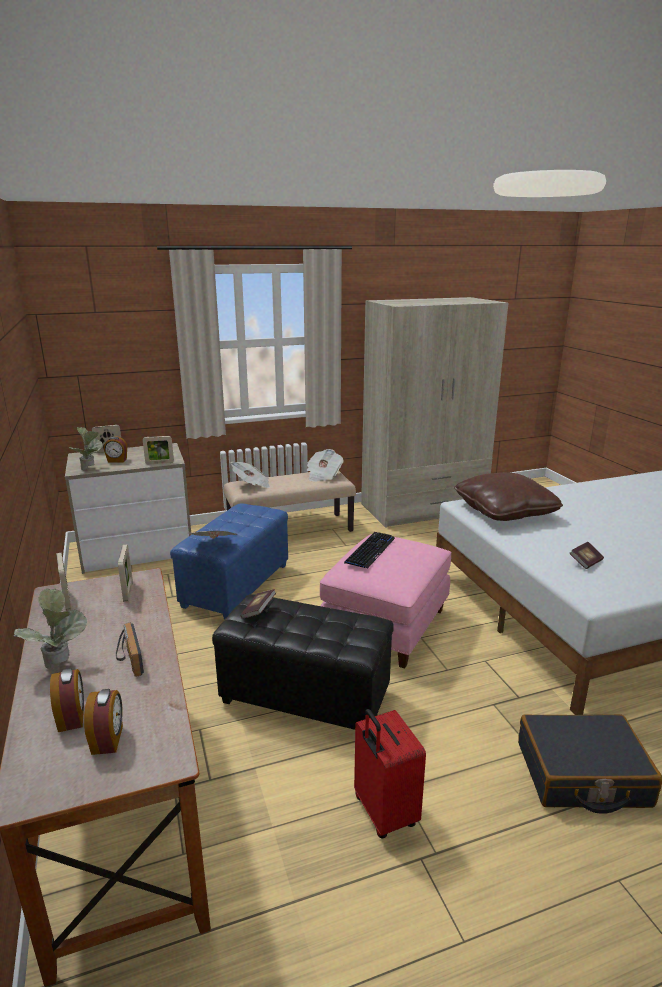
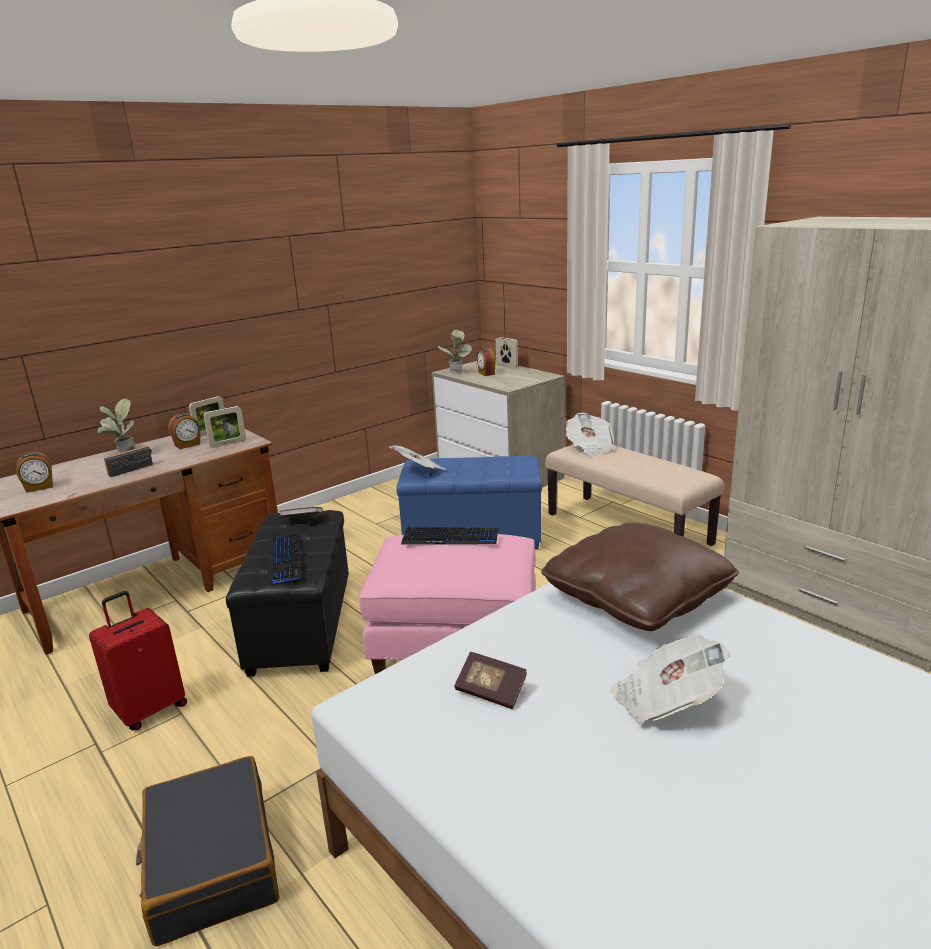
camera: 70 degrees right, 0 degrees up
(72, 717) = (66, 473): alarm clock -> alarm clock (188, 445)
(159, 463) = (497, 385): picture frame -> none
(323, 475) = (672, 472): newspaper -> newspaper (665, 701)
(336, 627) = (285, 560): none -> keyboard

